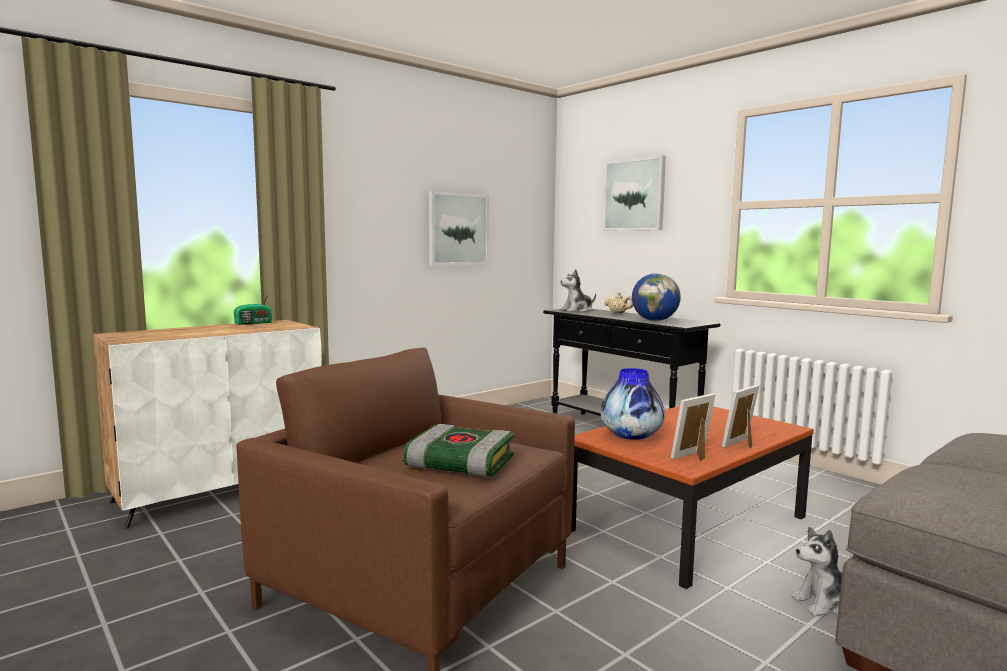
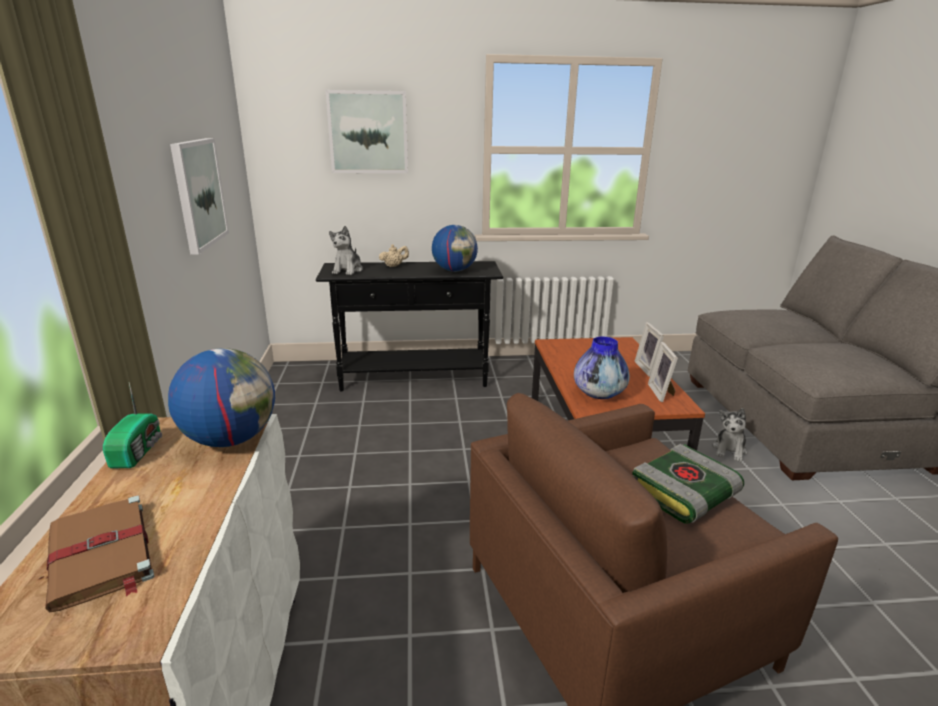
camera: 55 degrees left, 15 degrees up
(169, 332) = (101, 556): none -> brown book
(281, 327) = (230, 439): none -> globe

